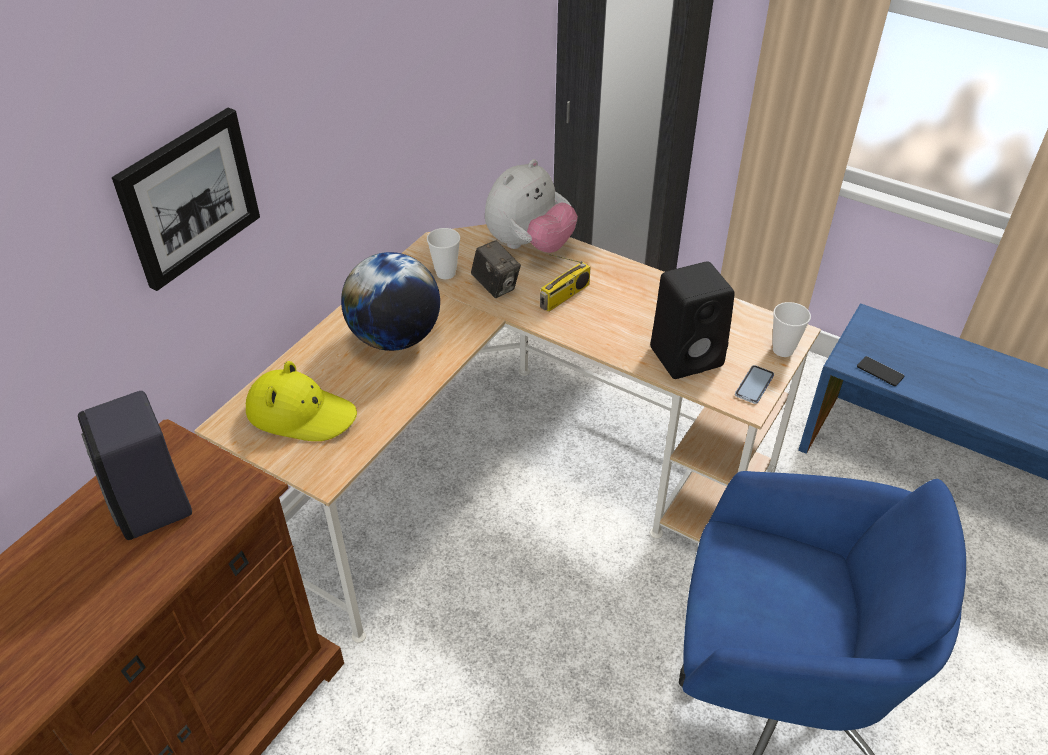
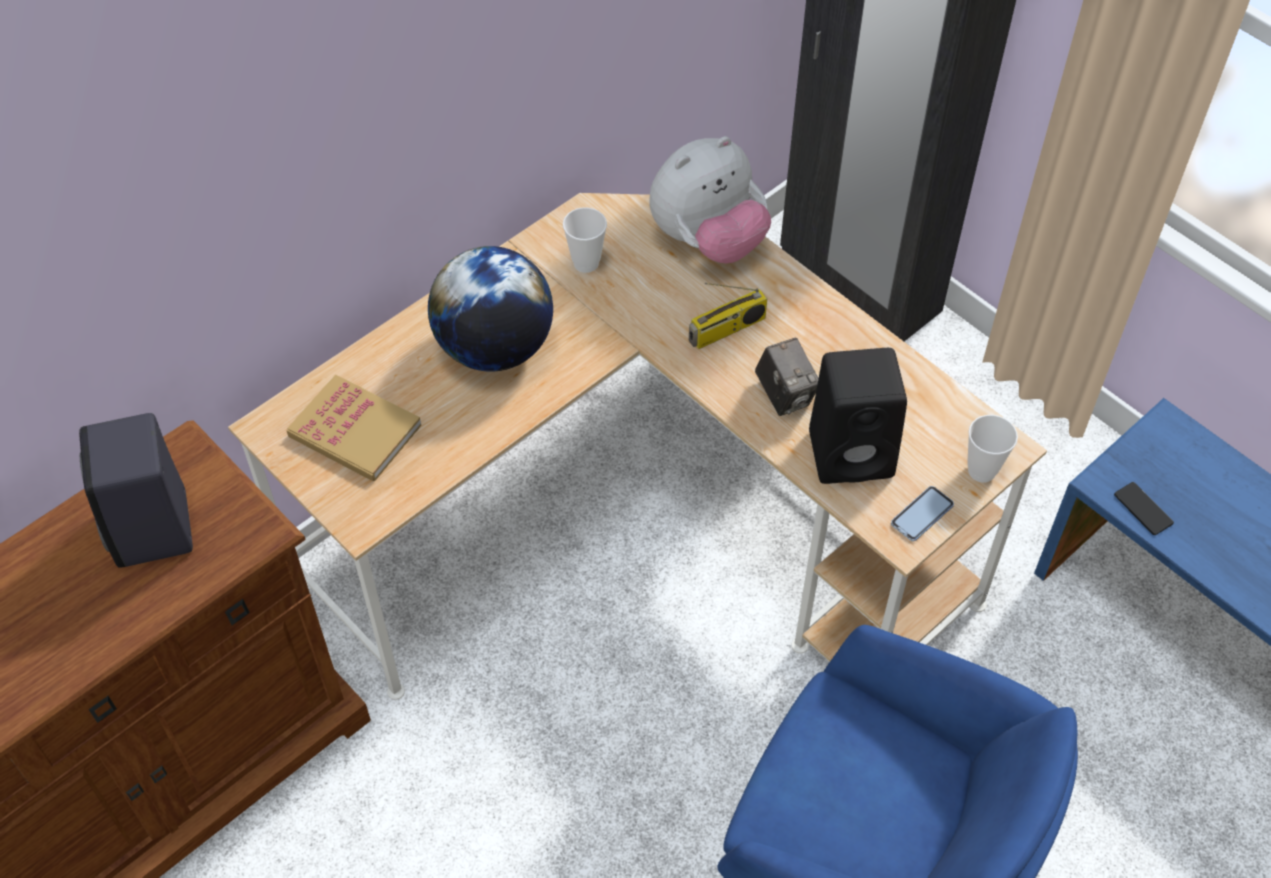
camera: 15 degrees right, 10 degrees up
(188, 197) = (244, 178): picture -> none
(301, 413) = (355, 431): yellow hat -> book
(495, 286) = (643, 296): camera -> camera (785, 395)

